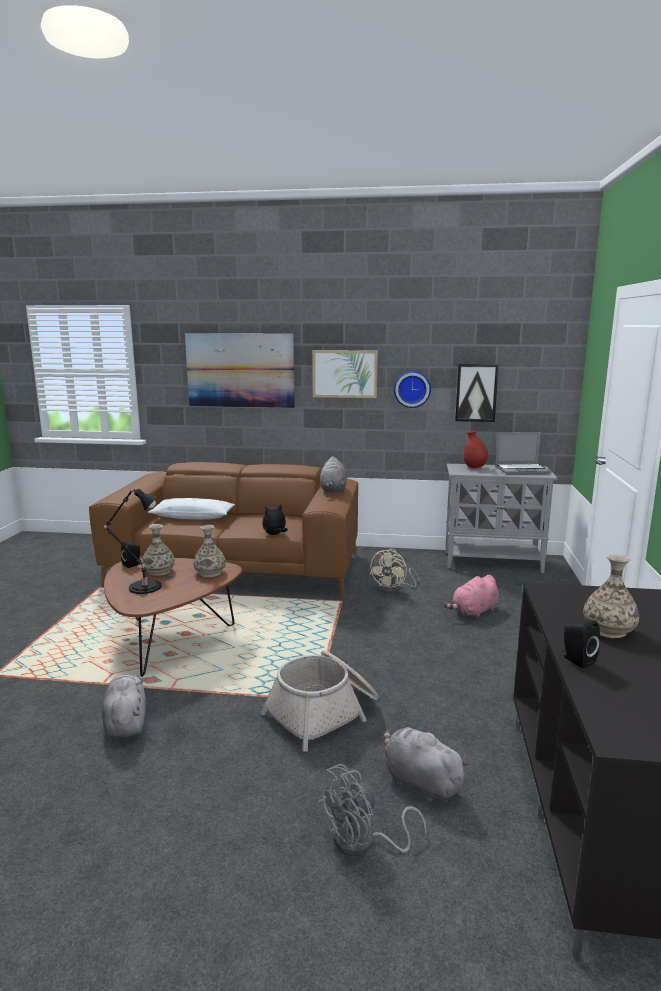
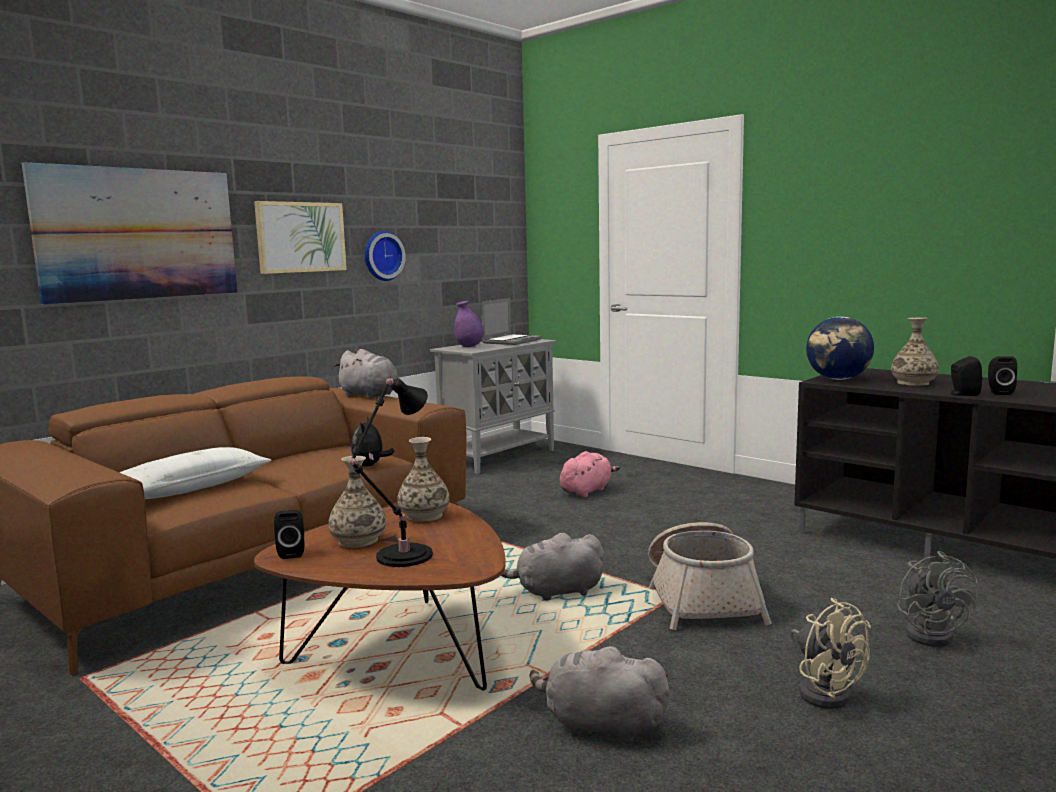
camera: 55 degrees left, 5 degrees down
(394, 589) = (482, 504): beige fan -> beige fan (823, 690)
(419, 782) = (855, 589): grey plush toy -> grey plush toy (556, 592)
(473, 612) = (587, 491): pink plush toy -> pink plush toy turned 135 degrees counterclockwise
(474, 467) = (469, 346): red vase -> purple vase
(476, 392) = (445, 257): picture -> none
(567, 595) = (838, 379): none -> globe
(623, 679) = (998, 392): none -> black speaker

